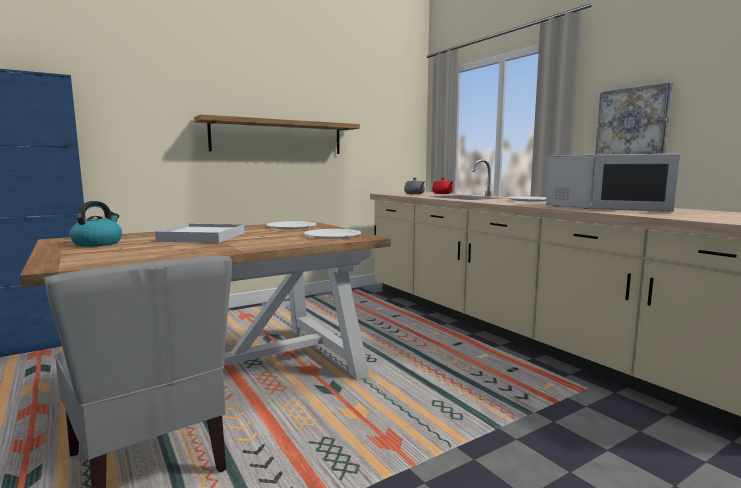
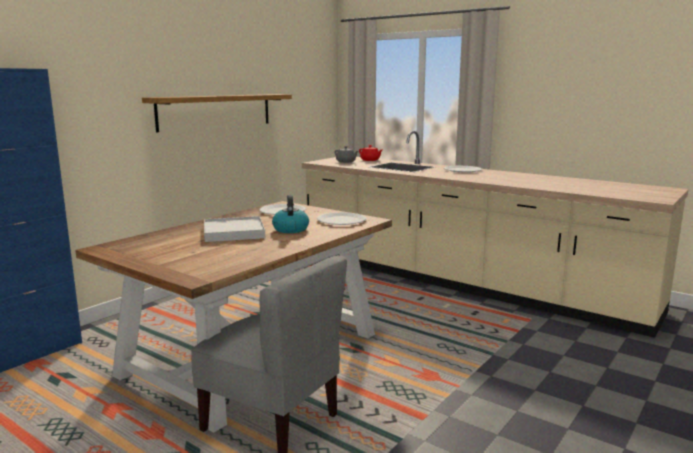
camera: 20 degrees left, 5 degrees up
(98, 243) = (156, 249): kettle -> kettle (290, 229)
(596, 206) = (524, 179): white microwave -> none
(632, 122) = (540, 107): picture -> none

